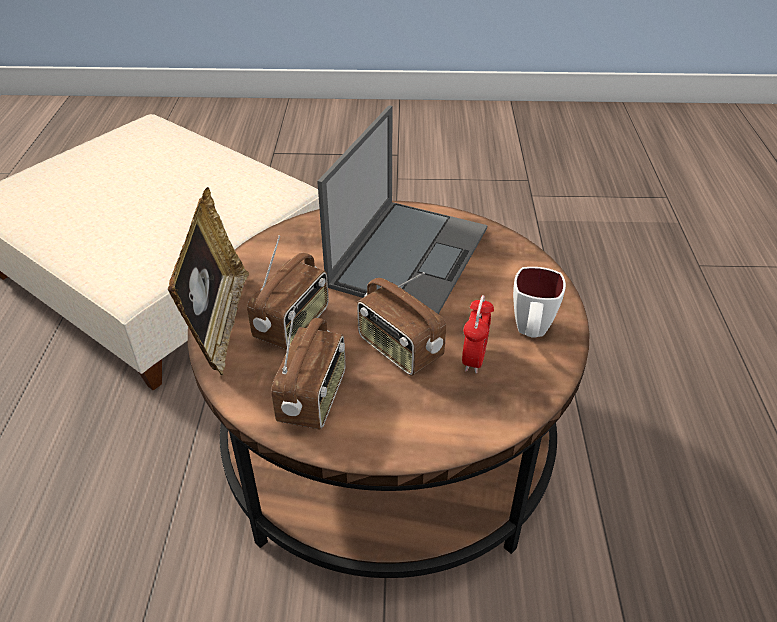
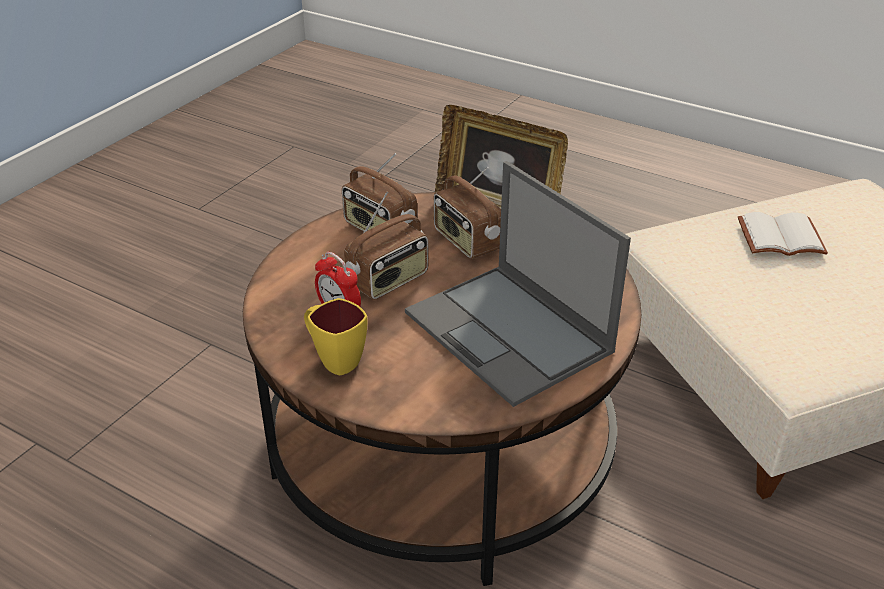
camera: 120 degrees right, 5 degrees down
(91, 224) = (781, 236): none -> white book
(399, 349) = (389, 281): radio -> radio turned 150 degrees clockwise
(531, 333) = (334, 359): white mug -> yellow mug

